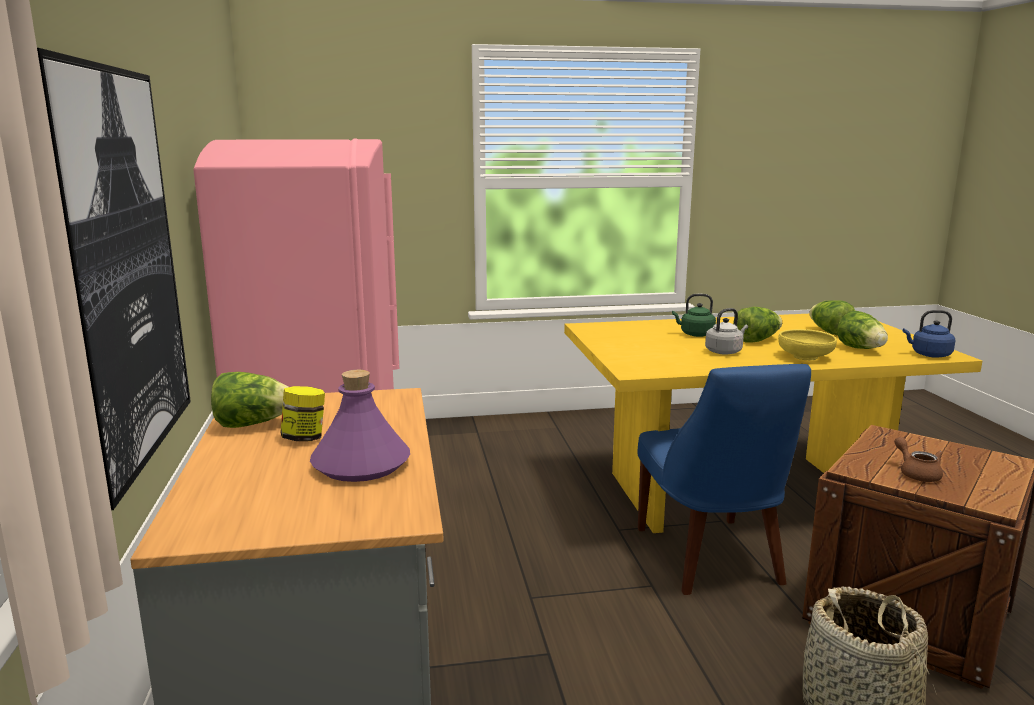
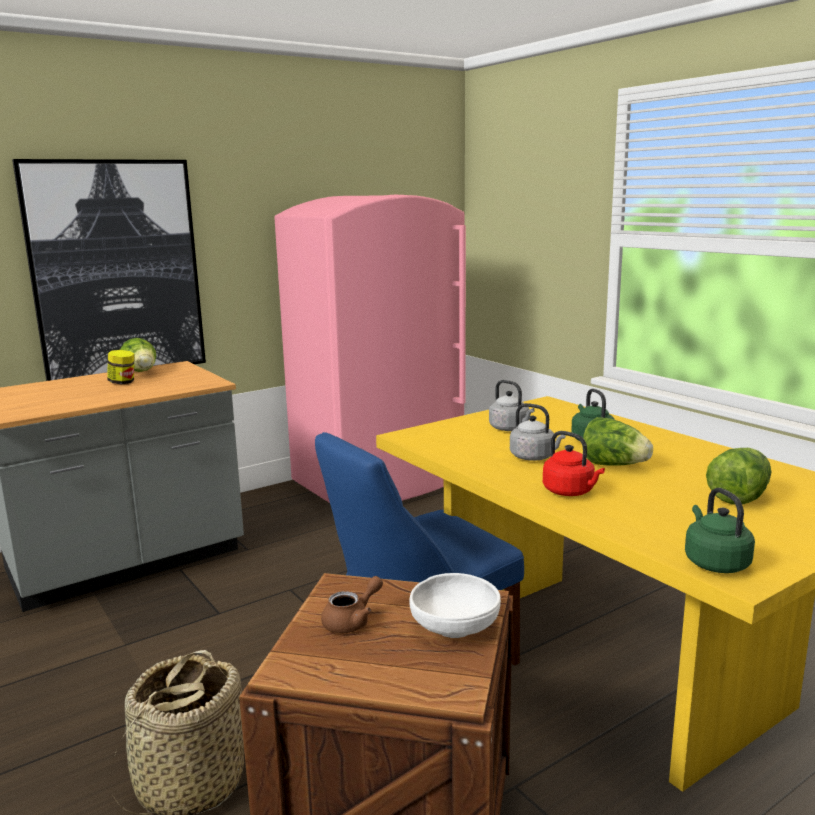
camera: 65 degrees right, 0 degrees up
(360, 465) = (82, 397): purple bottle -> none
(647, 345) = (510, 429): none -> grey kettle
(805, 357) = (570, 492): yellow bowl -> red kettle
(861, 349) = (669, 518): lettuce -> none
(926, 447) = (455, 627): none -> white bowl
(929, 355) = (714, 562): blue kettle -> green kettle

